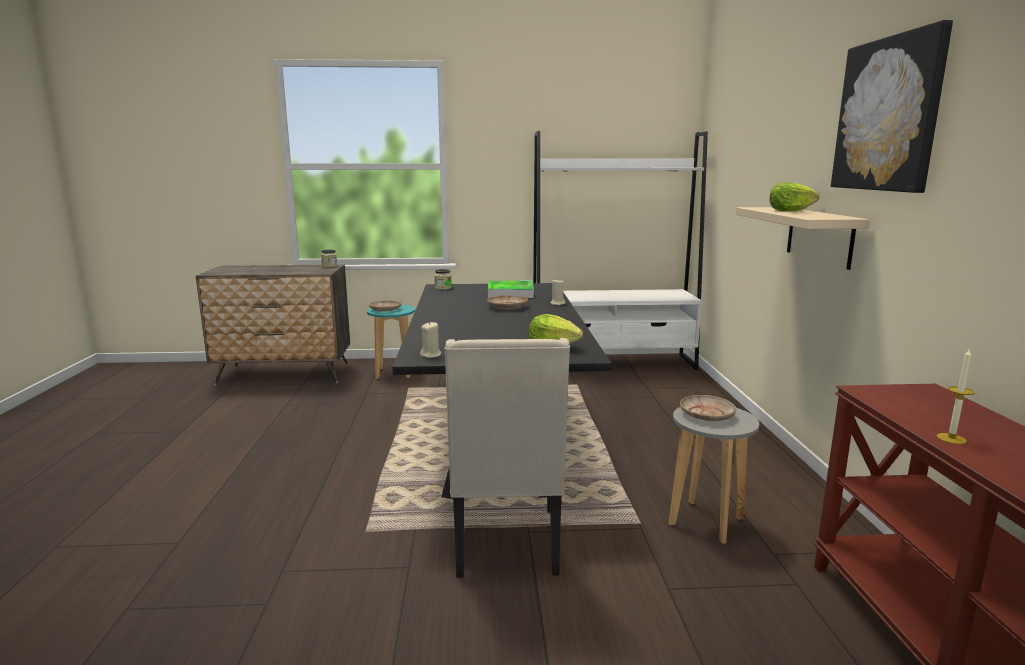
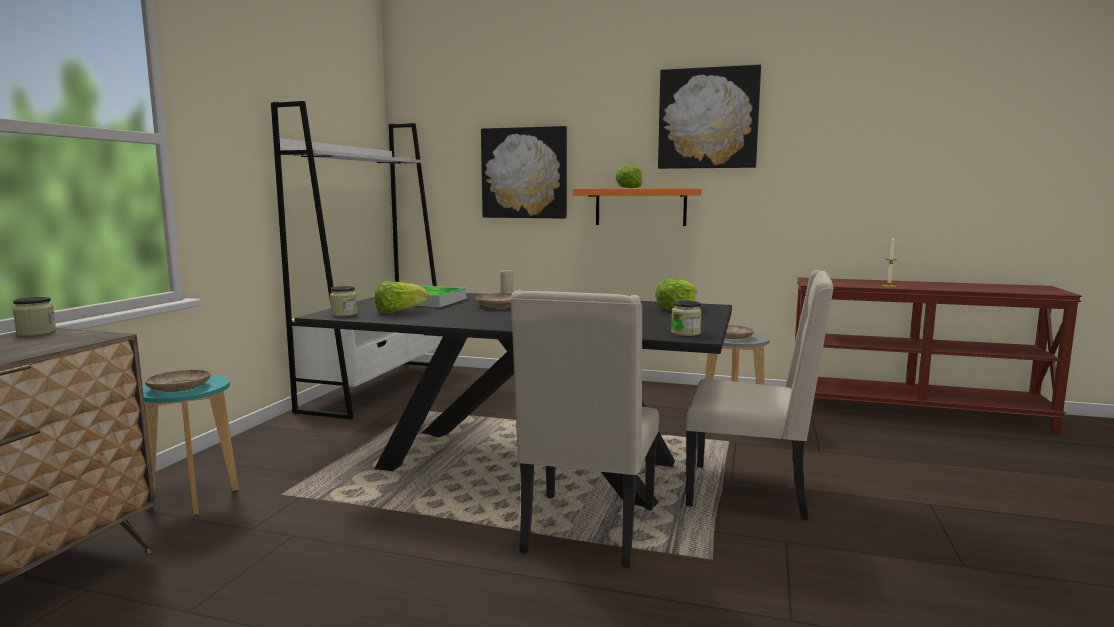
camera: 70 degrees left, 5 degrees down
(395, 478) = (587, 531): none -> beige chair
(431, 355) = (685, 333): beige candle -> jar
(460, 294) = (399, 312): none -> lettuce
(755, 184) = (524, 173): none -> picture
(819, 236) = (640, 207): beige shelf -> orange shelf

